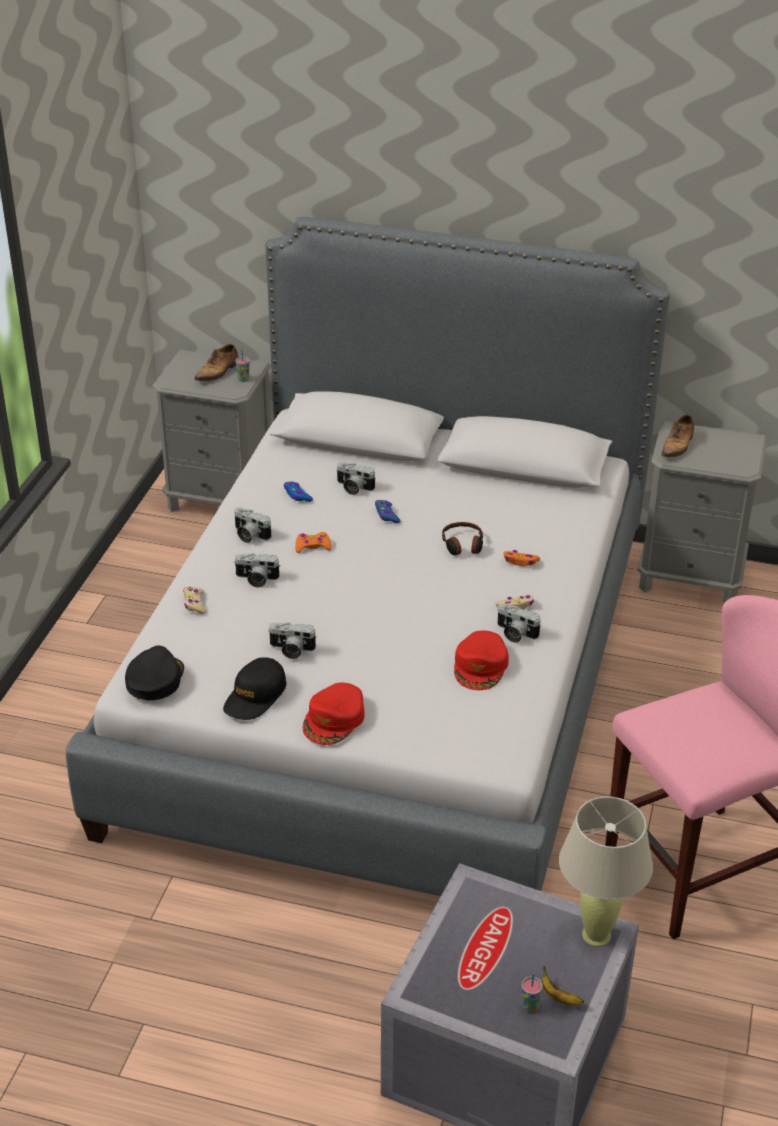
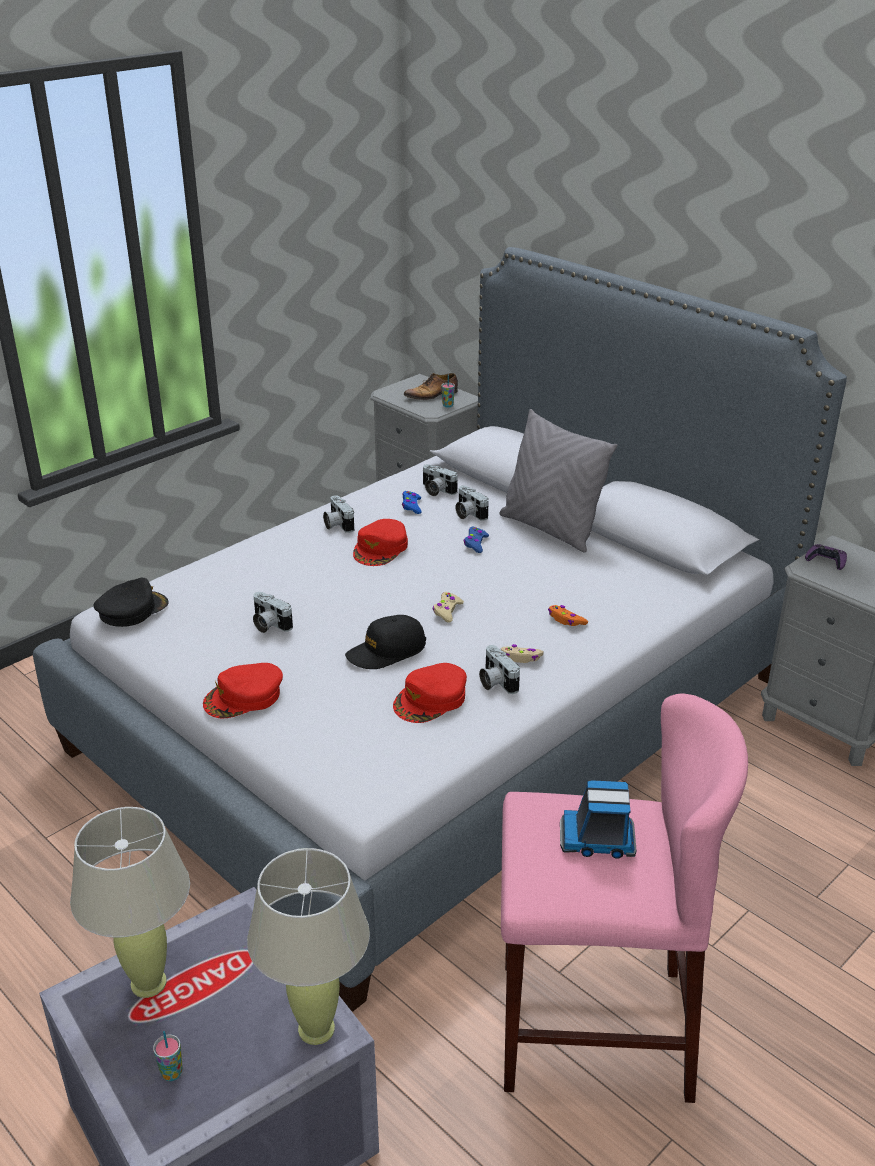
camera: 30 degrees right, 5 degrees down
(194, 604) = (232, 563): beige game controller -> beige game controller (447, 611)
(255, 696) = (197, 653): black cap -> black cap (386, 651)
(256, 579) = (304, 560): camera -> camera (436, 490)
(312, 546) = (381, 549): orange game controller -> red cap
(435, 481) = (550, 529): none -> grey pillow
(453, 961) = (148, 983): none -> beige table lamp
(463, 545) = (522, 589): headphones -> none
(558, 997) = (211, 1078): banana -> none
(677, 445) = (826, 561): shoe -> purple game controller
(710, 723) = (599, 839): none -> toy truck

